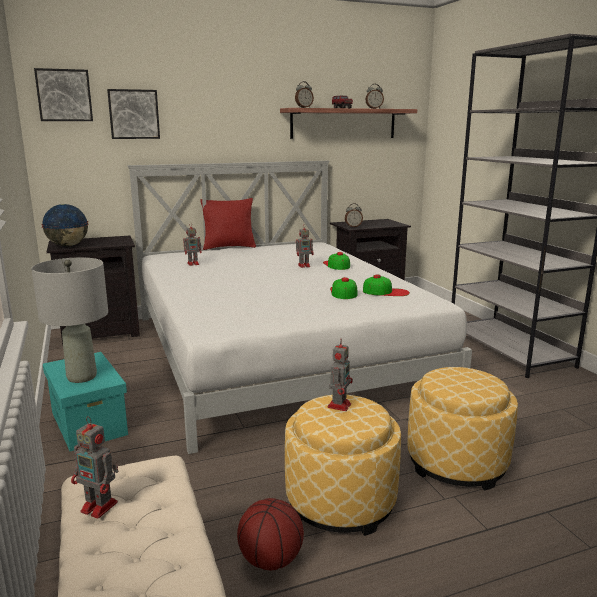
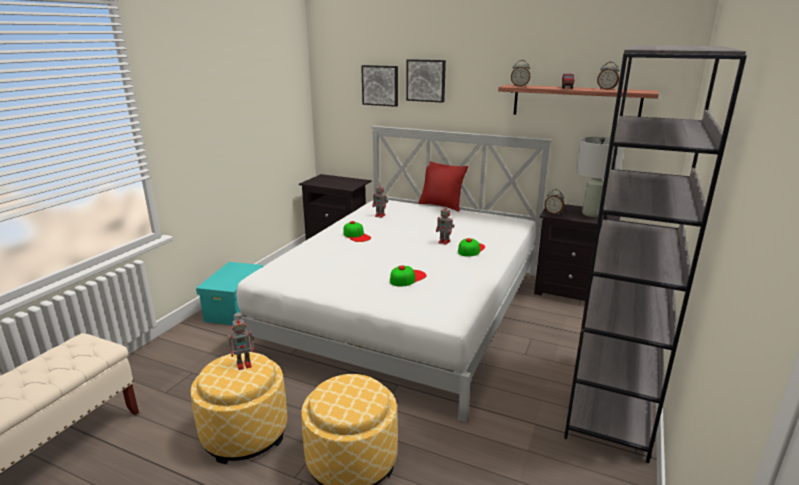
camera: 45 degrees right, 5 degrees up
(64, 95) = (336, 69): picture -> picture (426, 80)
(68, 246) = (318, 181): globe -> none
(81, 377) = (225, 278): grey table lamp -> grey table lamp (591, 214)
(100, 507) = (54, 354): toy robot -> none
(270, 560) = (163, 438): basketball -> none
(386, 292) = (437, 290): cap -> cap (356, 235)

